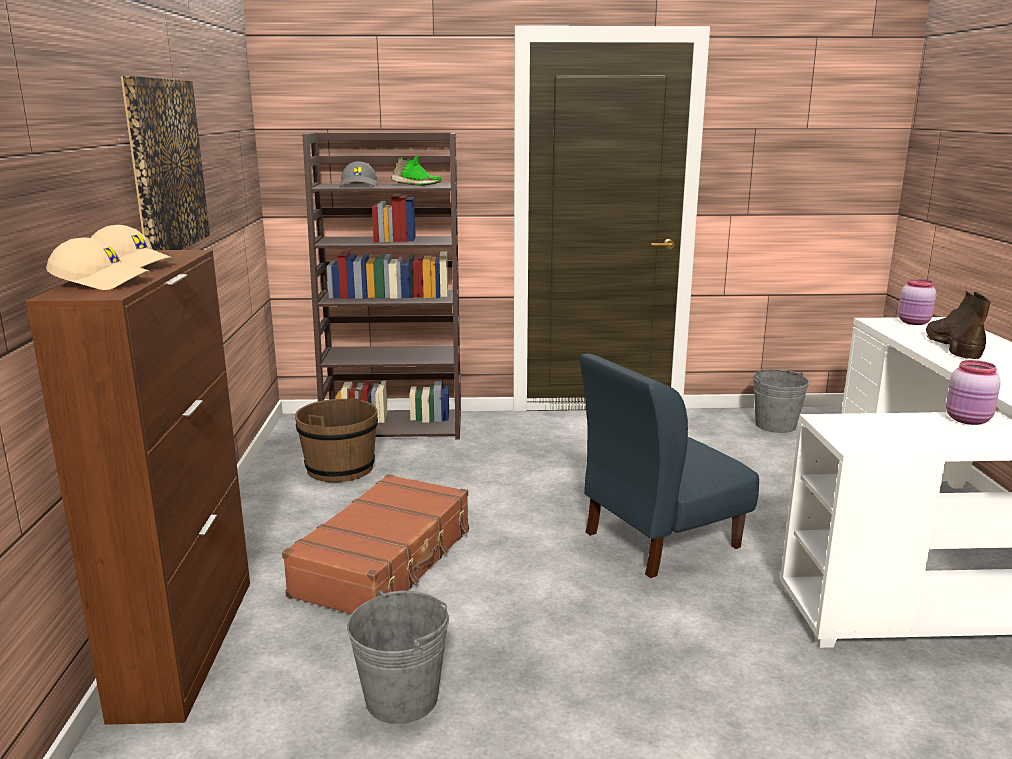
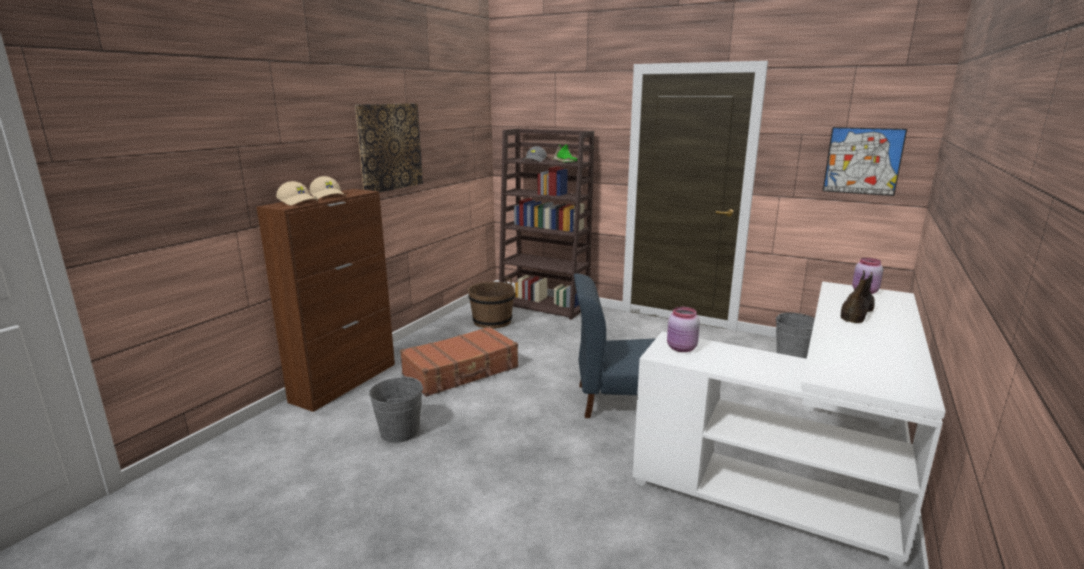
camera: 30 degrees right, 0 degrees up
(829, 161) = (863, 161): none -> picture
(969, 420) = (771, 359): pink jar -> pink jar (681, 348)

